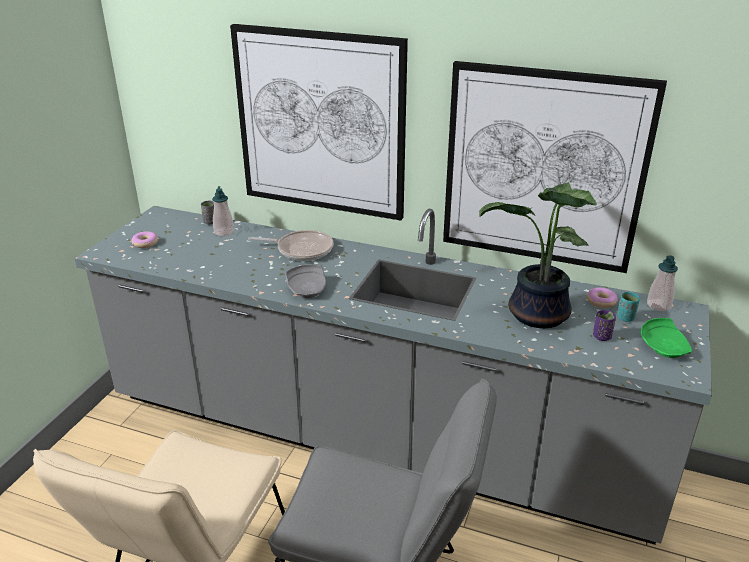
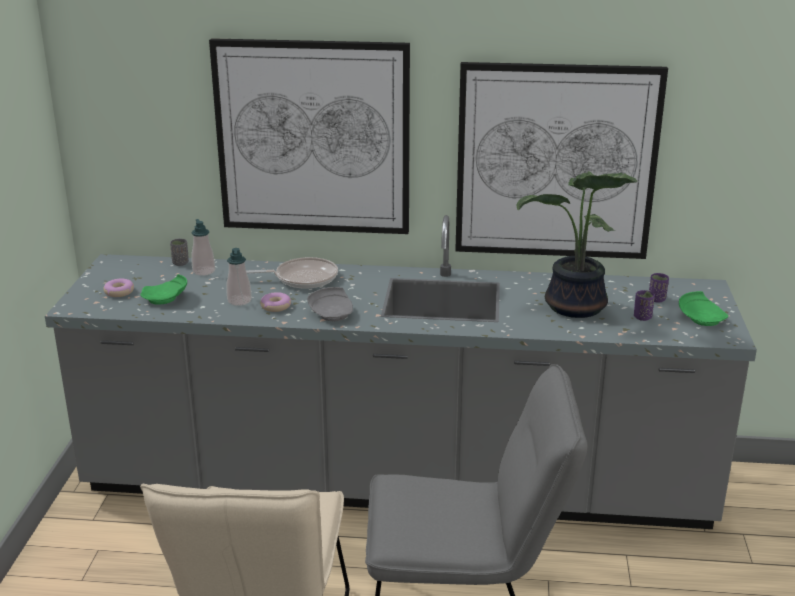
camera: 15 degrees left, 5 degrees down
(178, 255) = (166, 299): none -> green plate
(601, 301) = (628, 289): donut -> donut (276, 306)
(625, 318) = (657, 299): turquoise cup -> purple cup
(658, 305) = (682, 285): soap dispenser -> soap dispenser (239, 301)

